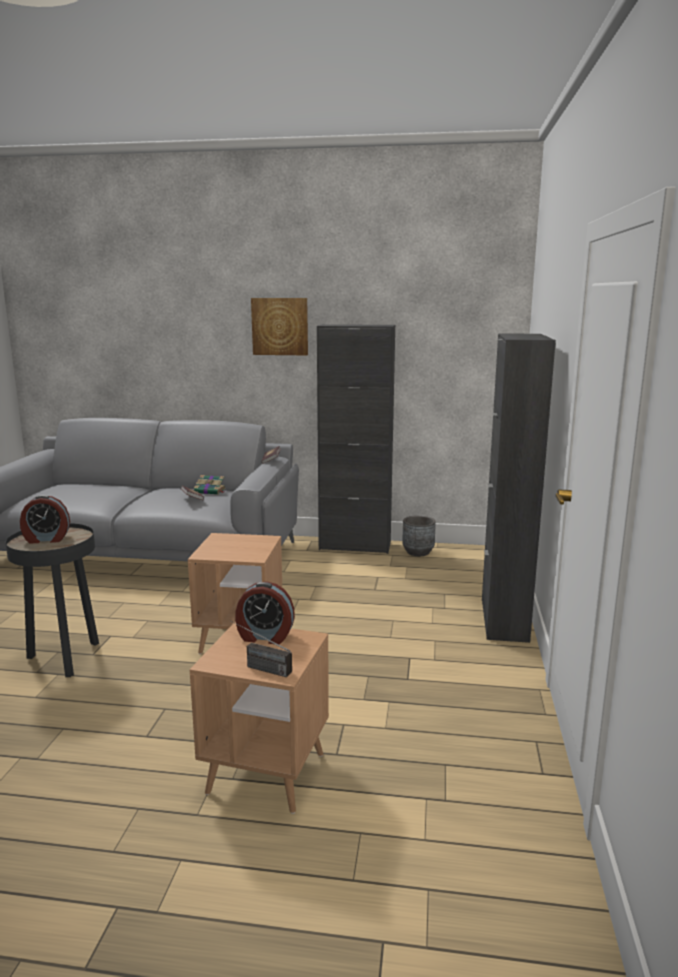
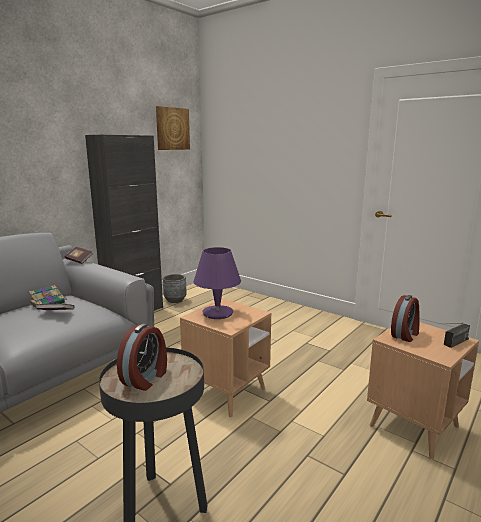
camera: 60 degrees left, 0 degrees up
(236, 543) = (218, 313): none -> purple table lamp
(280, 326) = (44, 137): picture -> picture (172, 128)
(504, 619) = (286, 308): black cabinet -> none

